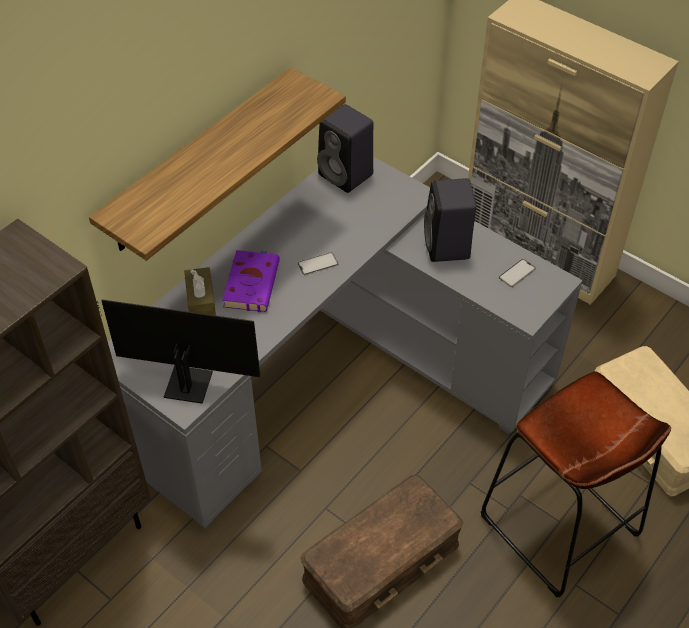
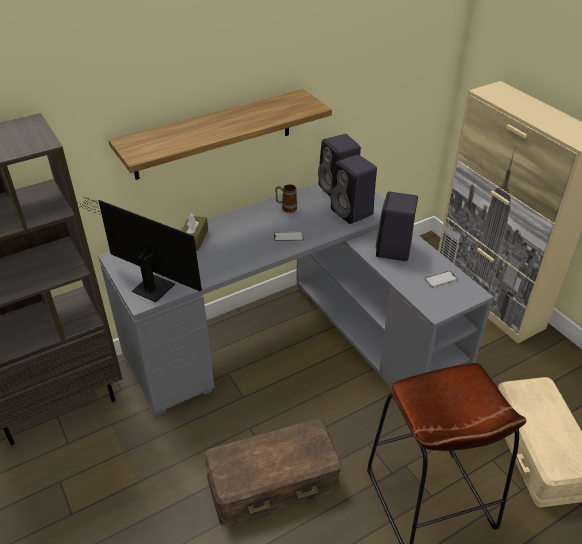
camera: 20 degrees right, 10 degrees down
(251, 282) = (235, 237): purple book -> none
(294, 221) = (286, 208): none -> mug
(380, 206) = (353, 212): none -> black speaker

